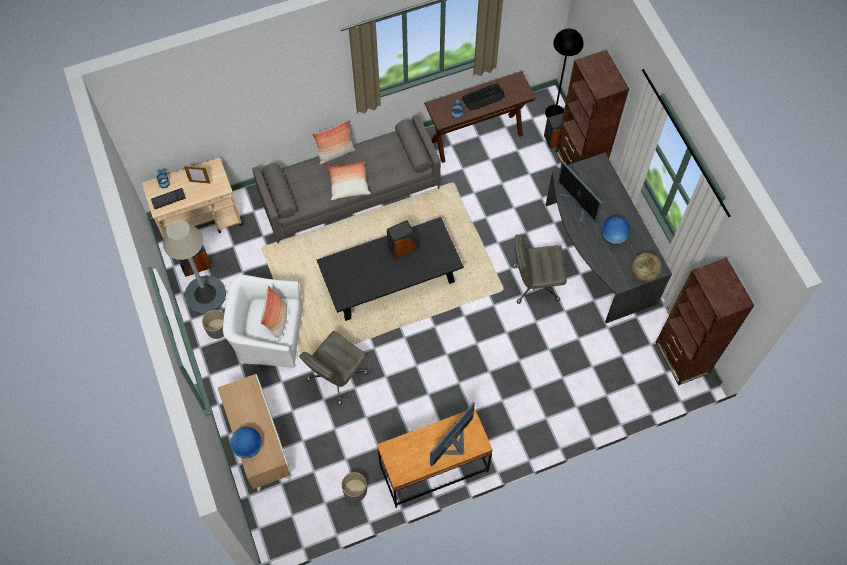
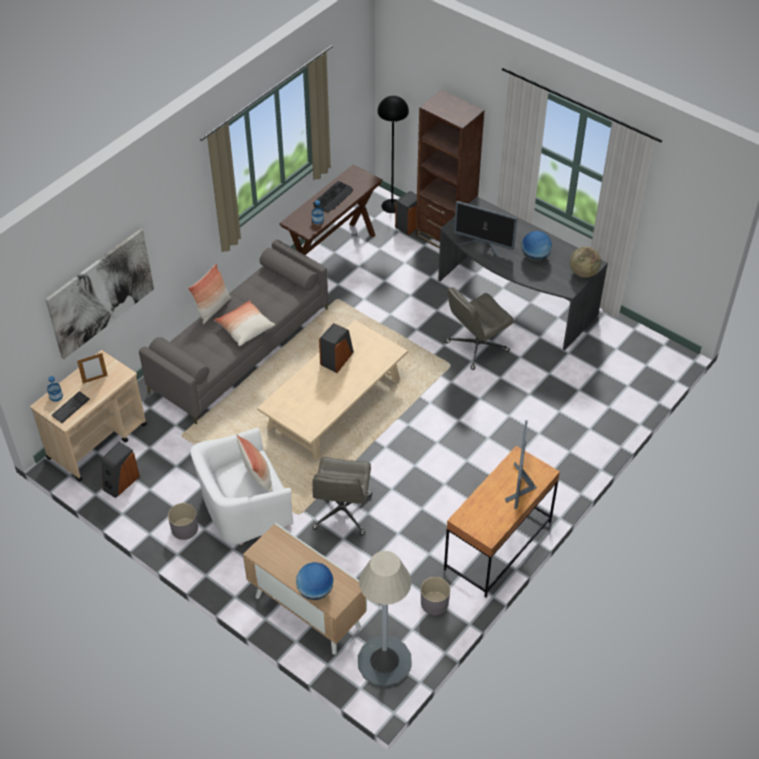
camera: 30 degrees left, 15 degrees down
(205, 295) = (150, 504): grey floor lamp -> grey floor lamp (384, 661)
(223, 119) = (100, 292): none -> picture
(391, 277) = (334, 403): black coffee table -> beige coffee table
(682, 357) = (651, 347): brown bookcase -> none

